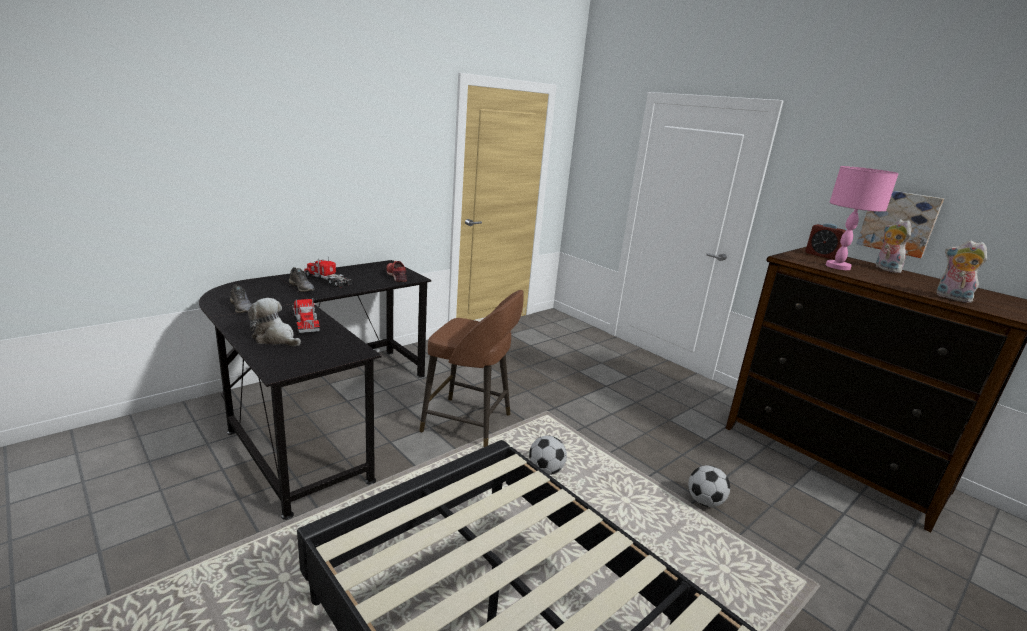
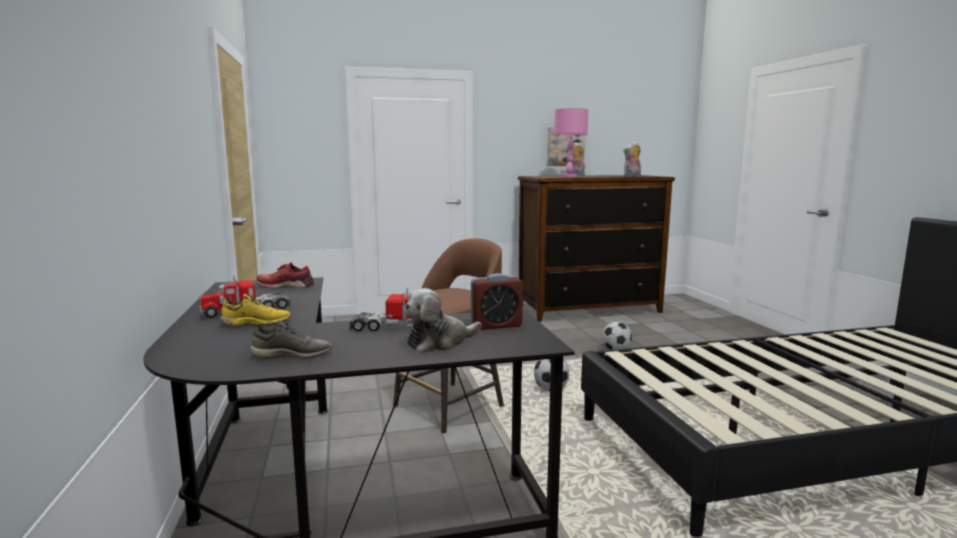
camera: 60 degrees left, 10 degrees down
(302, 288) = (257, 322): grey shoe -> yellow shoe
(821, 255) = (542, 176): alarm clock -> alarm clock (496, 325)

